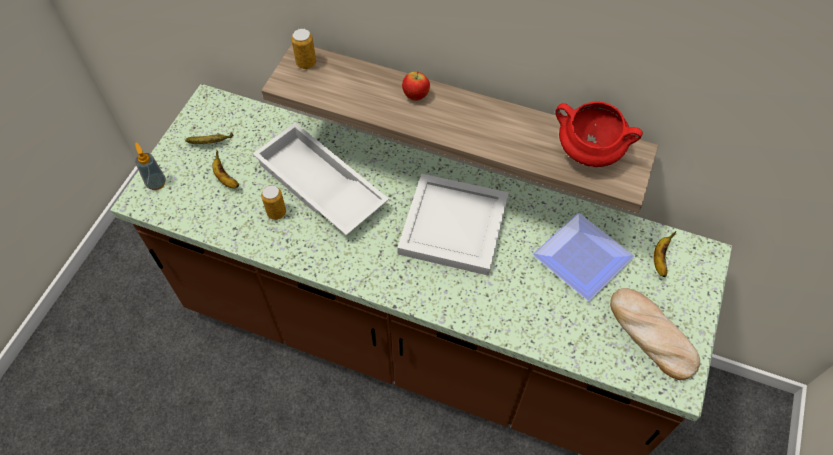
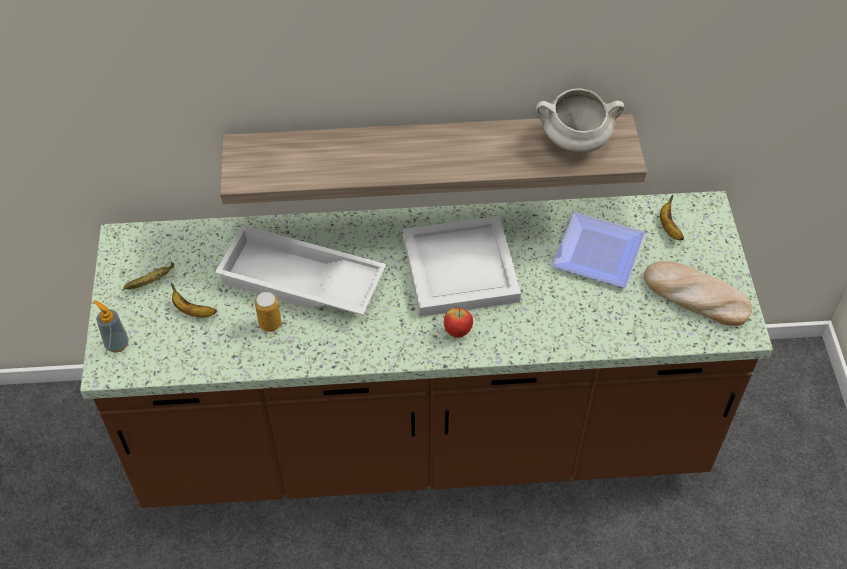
camera: 25 degrees left, 5 degrees down
(306, 63) = (251, 152): can -> none
(415, 96) = (383, 146): apple -> apple (457, 331)
(587, 152) = (574, 142): red cooking pot -> white cooking pot

